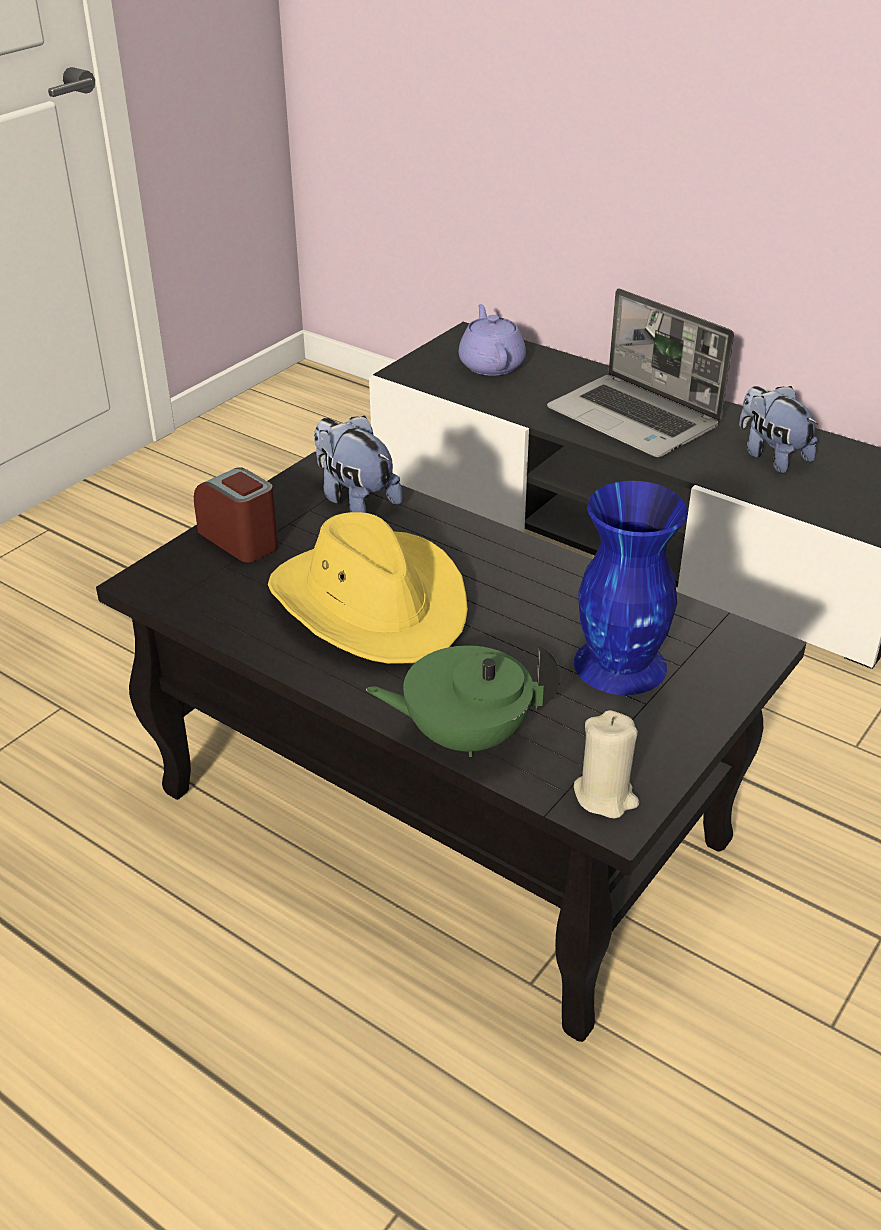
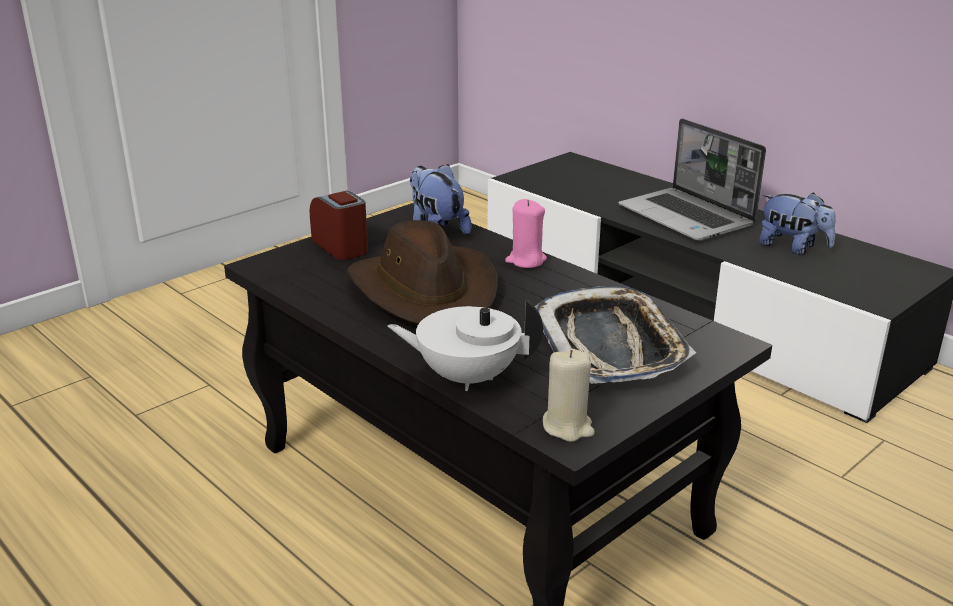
camera: 10 degrees right, 10 degrees down
(372, 603) = (425, 291): yellow hat -> brown hat
(465, 735) = (467, 377): green teapot -> white teapot
(482, 540) = (525, 260): none -> pink candle
(491, 364) = (583, 177): purple teapot -> none
(621, 665) = (610, 345): blue vase -> tray
(771, 456) = (793, 247): plush toy -> plush toy turned 150 degrees clockwise

